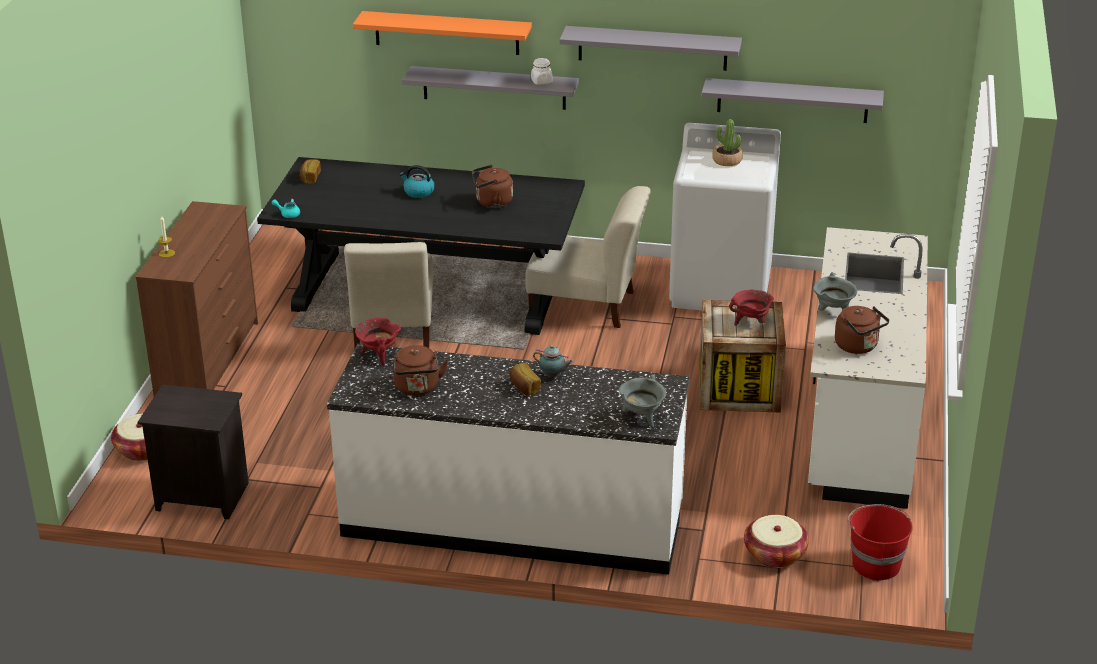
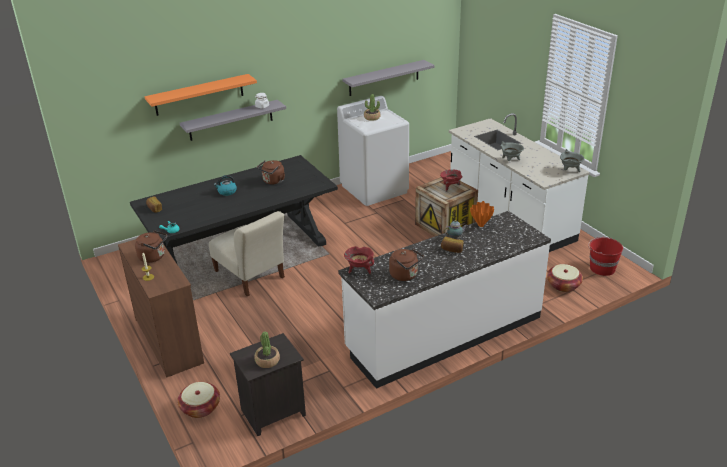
camera: 40 degrees left, 0 degrees up
(183, 412) = (267, 361): none -> potted plant
(587, 305) = (328, 222): beige chair -> none
(615, 377) = (481, 226): none -> orange vase
(642, 418) = (522, 237): grey cooking pot -> grey cooking pot (570, 171)
(652, 48) = (314, 69): grey shelf -> none
(858, 347) = (543, 169): brown kettle -> brown kettle (154, 257)

